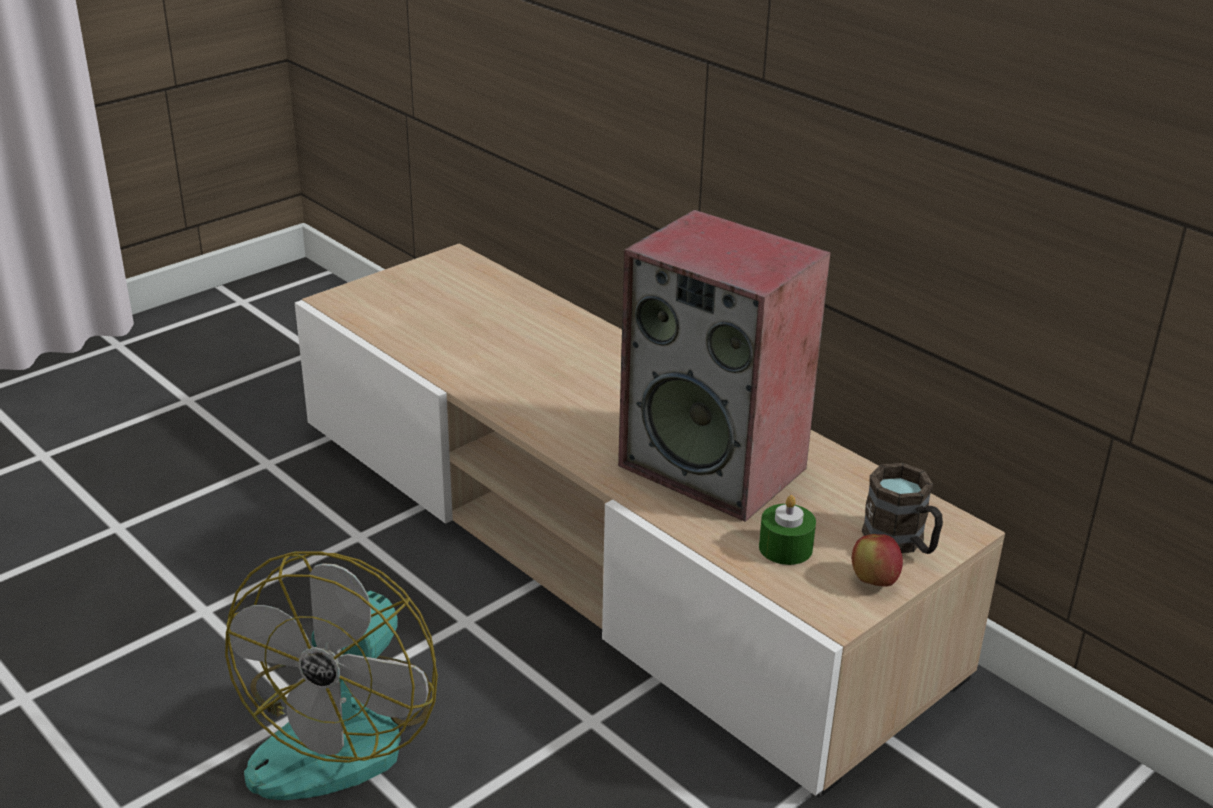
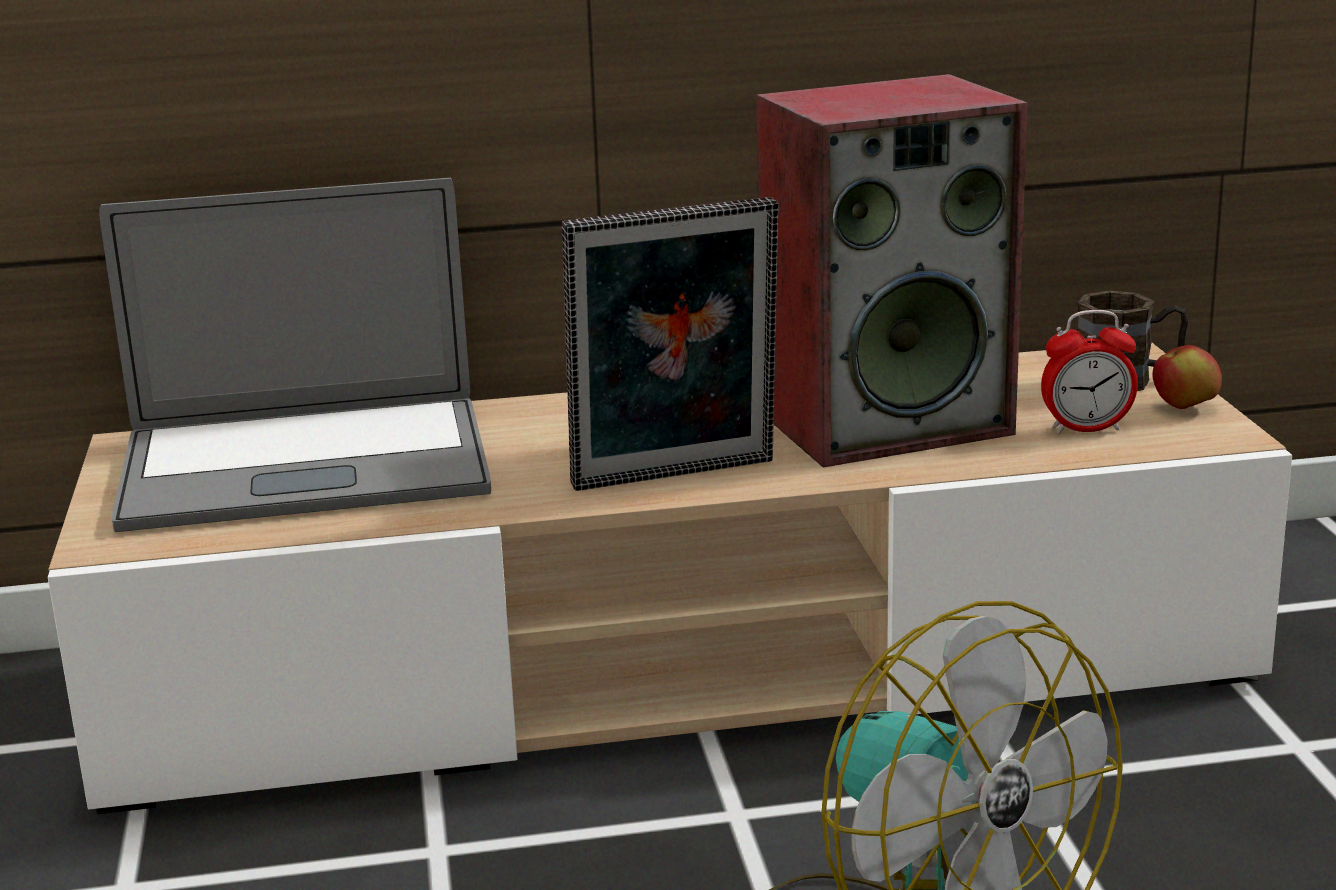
camera: 55 degrees left, 10 degrees down
(470, 311) = (305, 466): none -> laptop
(556, 422) = (676, 477): none -> picture frame
(785, 548) = (1086, 429): green candle -> alarm clock

